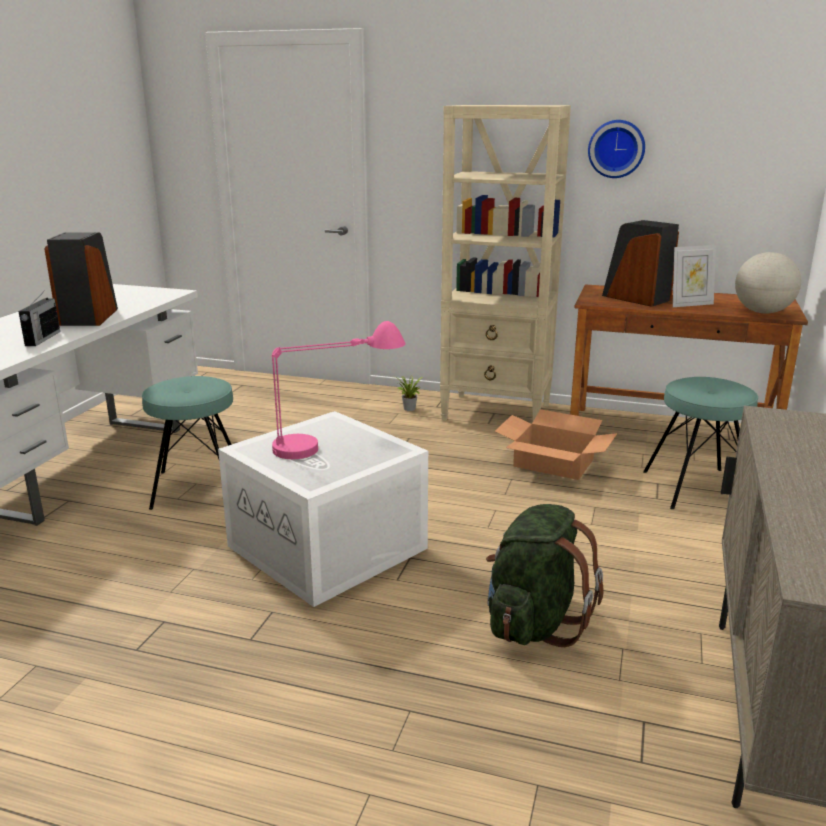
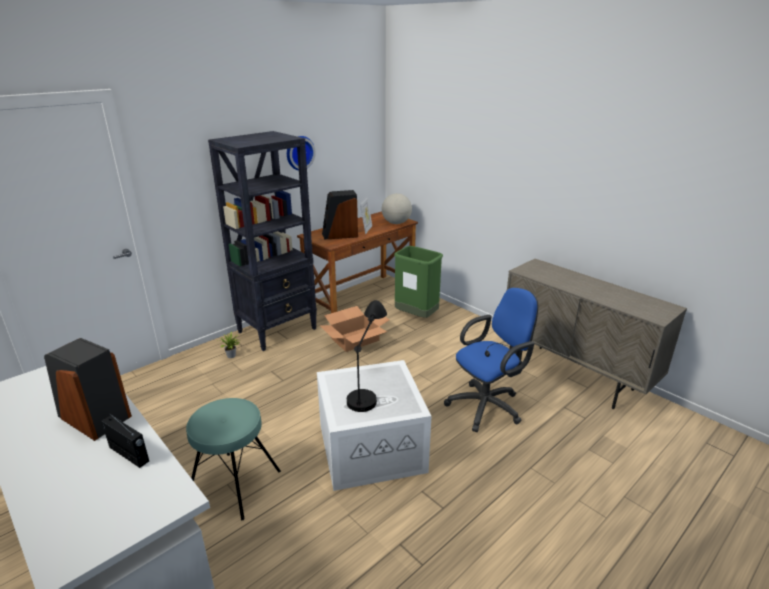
camera: 60 degrees left, 5 degrees up
(335, 444) = (368, 386): pink table lamp -> black table lamp
(497, 412) = (278, 330): beige bookcase -> black bookcase
(534, 623) = (488, 406): green backpack -> blue office chair
(696, 488) = (416, 316): turquoise stool -> green trash can

